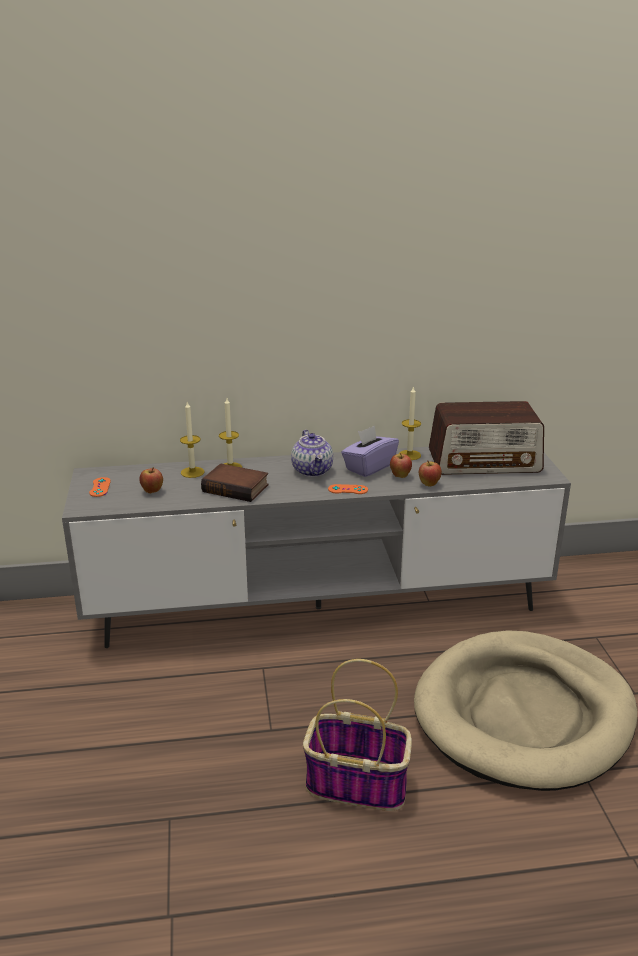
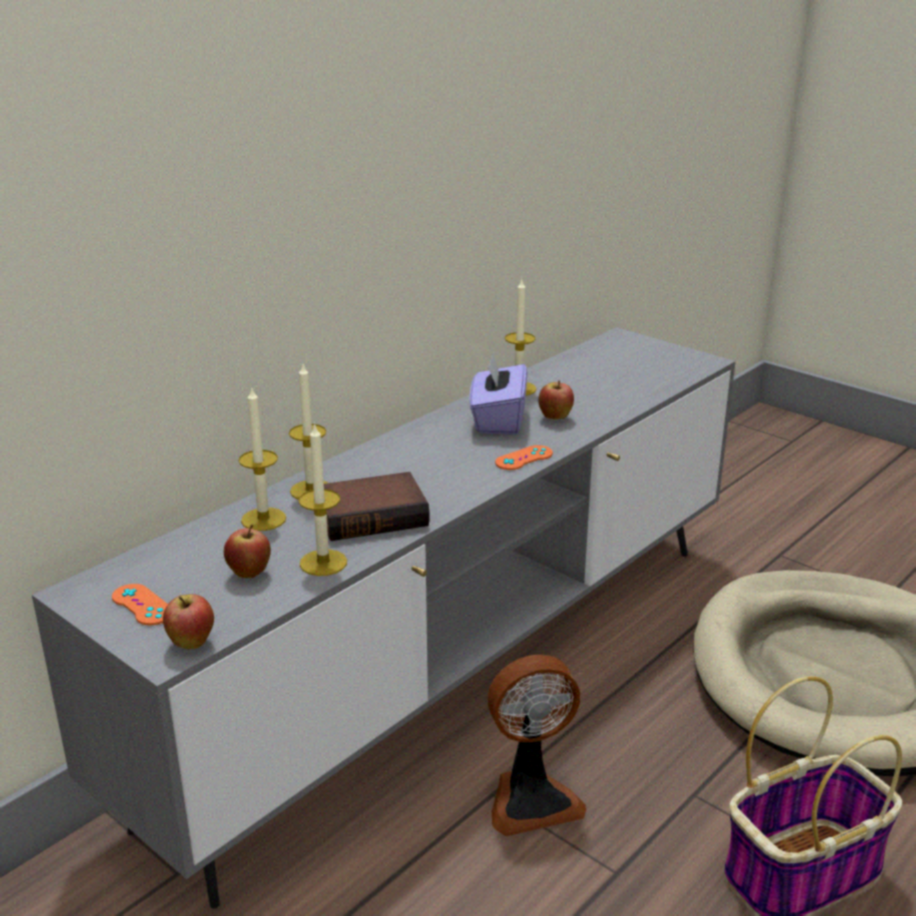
camera: 40 degrees left, 0 degrees up
(185, 499) = (323, 562): none -> candle
(276, 679) = (531, 799): none -> fan
(313, 471) = (436, 451): teapot -> none
(429, 485) = (604, 416): apple -> apple (191, 644)
(484, 461) = (613, 367): radio -> none

